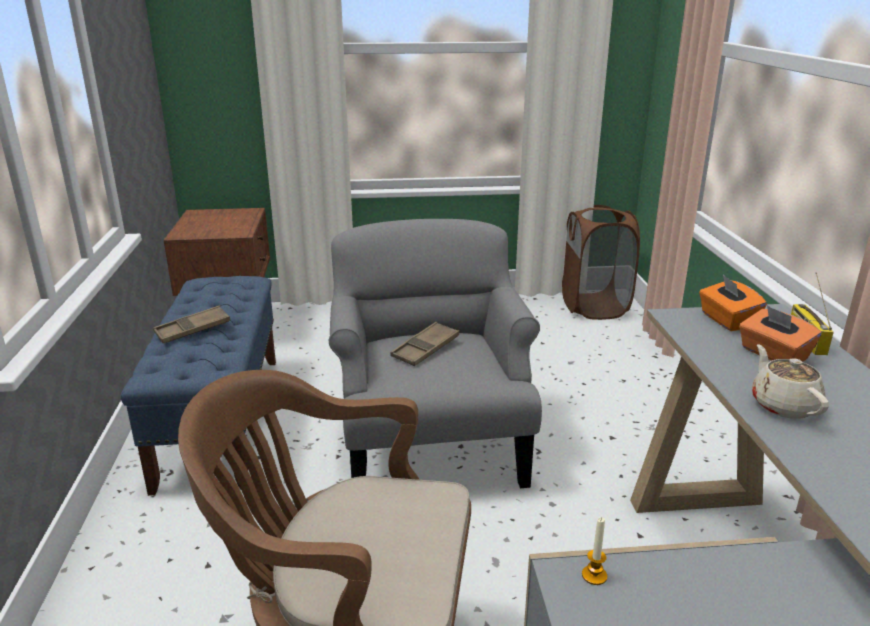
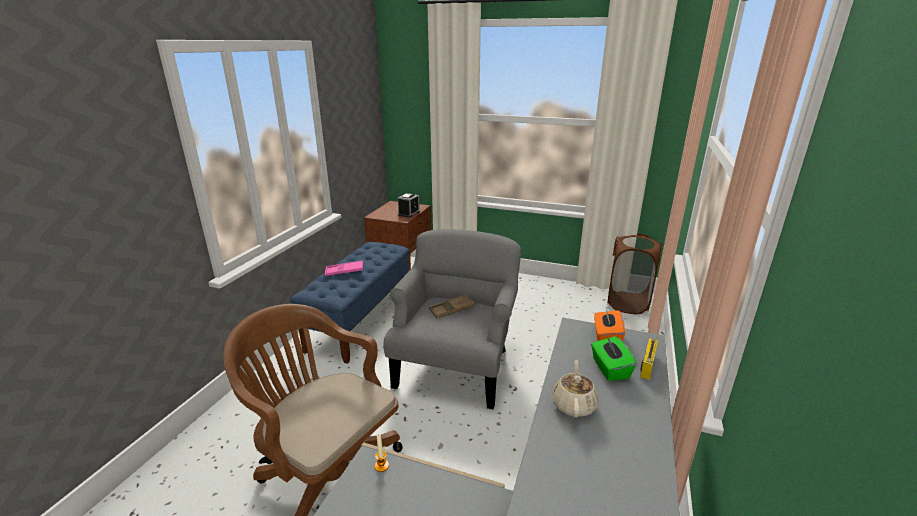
camera: 25 degrees right, 0 degrees up
(193, 330) = (344, 271): brown tray -> pink tray
(241, 223) = (409, 213): none -> alarm clock
(773, 354) = (609, 369): orange tissue box -> green tissue box

